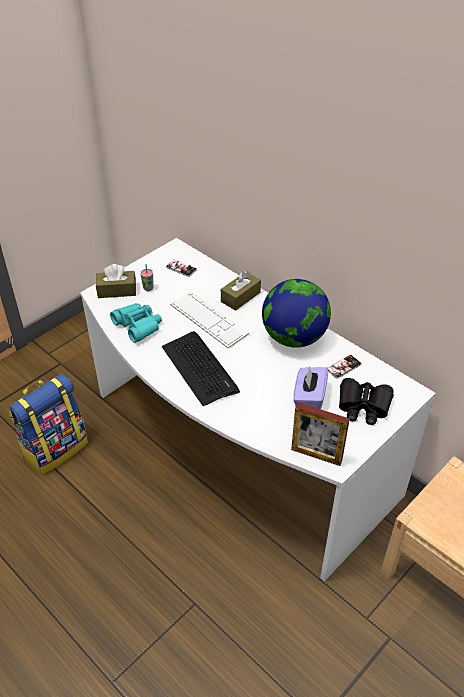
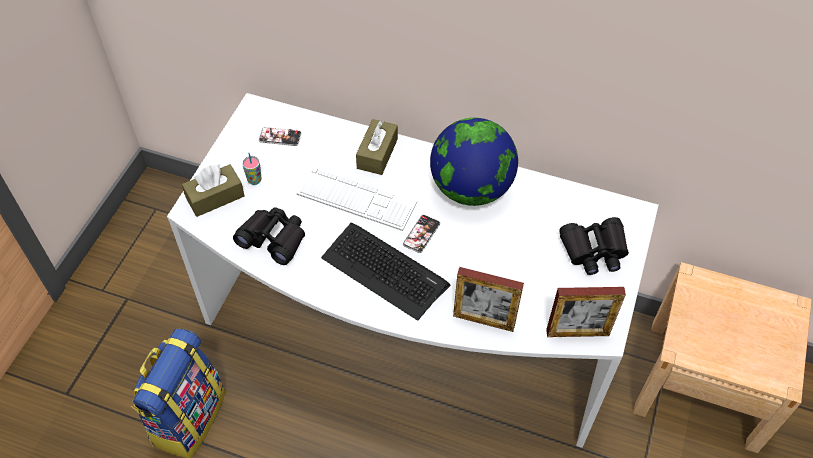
camera: 25 degrees left, 10 degrees up
(138, 326) = (273, 239): turquoise binoculars -> black binoculars
(250, 422) = (483, 320): none -> picture frame
(309, 398) = (531, 263): purple tissue box -> none
(343, 367) = (546, 207): phone -> phone (421, 234)

